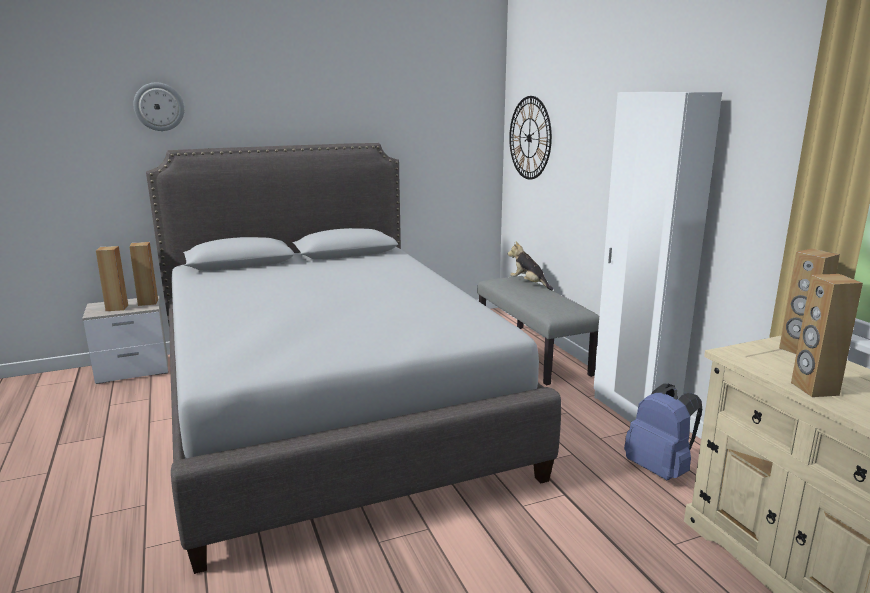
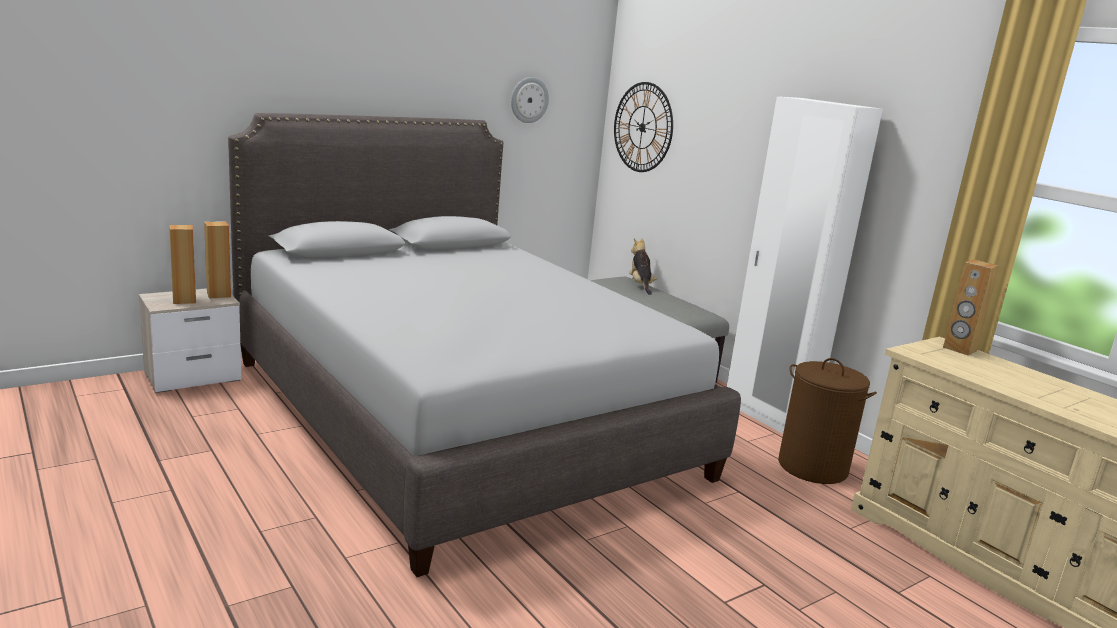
camera: 15 degrees left, 0 degrees up
(159, 107) = (245, 60): wall clock -> wall clock (529, 100)
(529, 284) = (640, 285): plush toy -> plush toy turned 45 degrees clockwise
(660, 469) = (813, 467): blue backpack -> brown laundry basket
(814, 389) = (987, 379): brown speaker -> none

